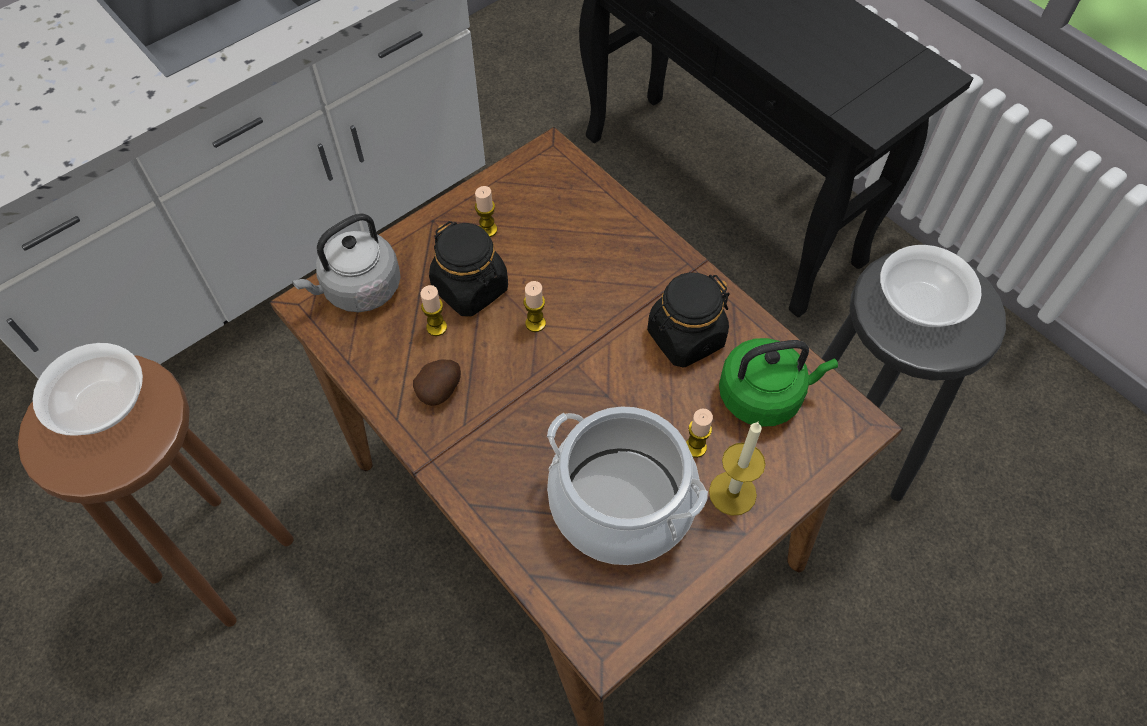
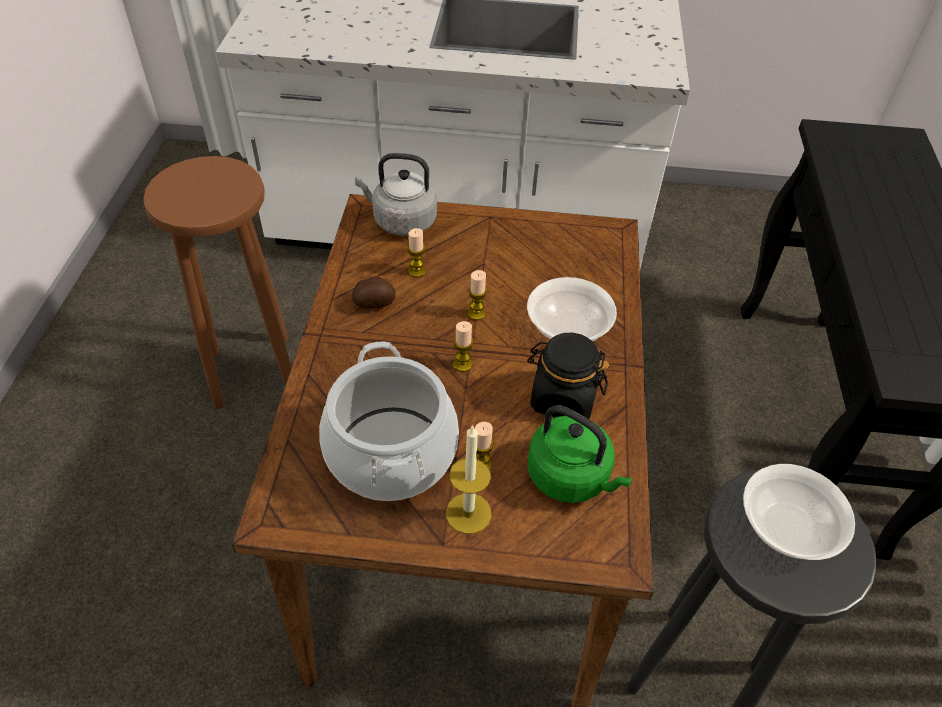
camera: 45 degrees right, 10 degrees down
(102, 403) = (214, 181): bowl -> bowl (568, 327)
(471, 288) = (463, 267): black jar -> none
(487, 230) = (516, 244): candle -> candle (462, 364)

